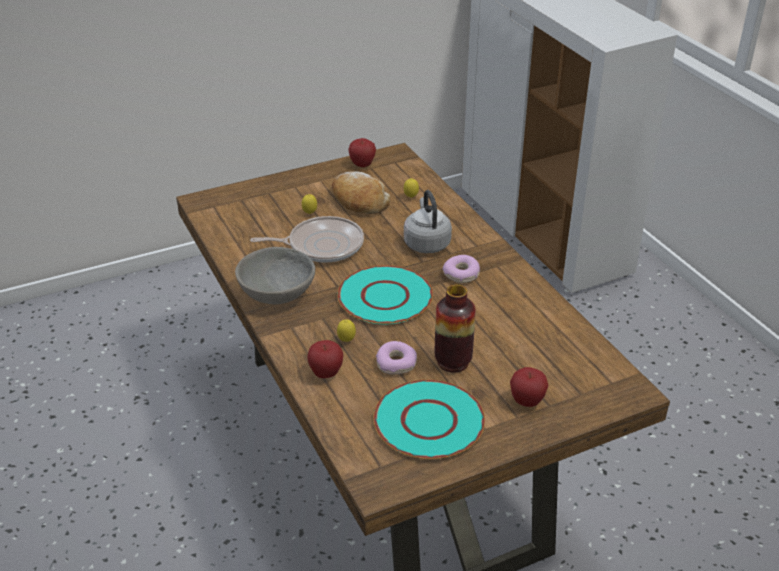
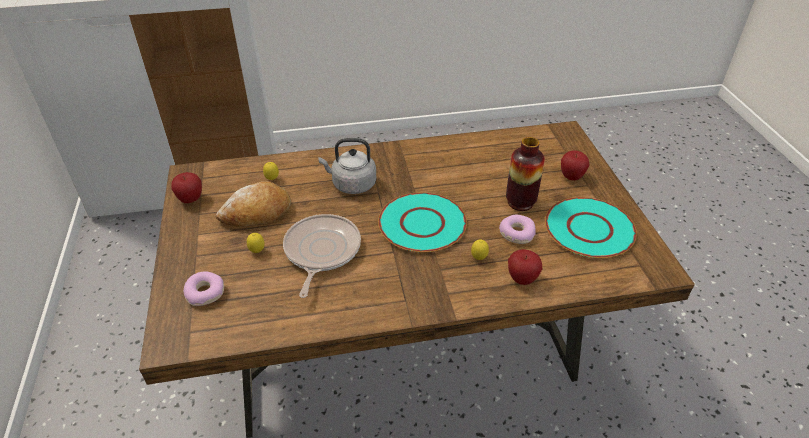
camera: 75 degrees left, 5 degrees up
(278, 293) = (389, 295): grey bowl -> none
(461, 274) = (407, 175): donut -> donut (205, 293)

